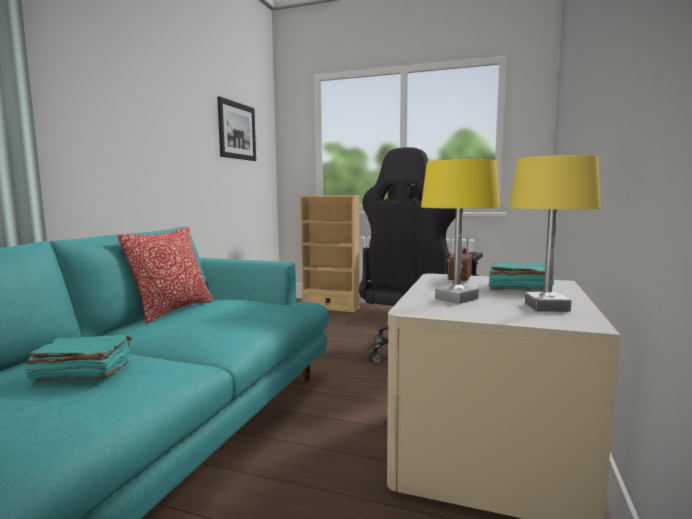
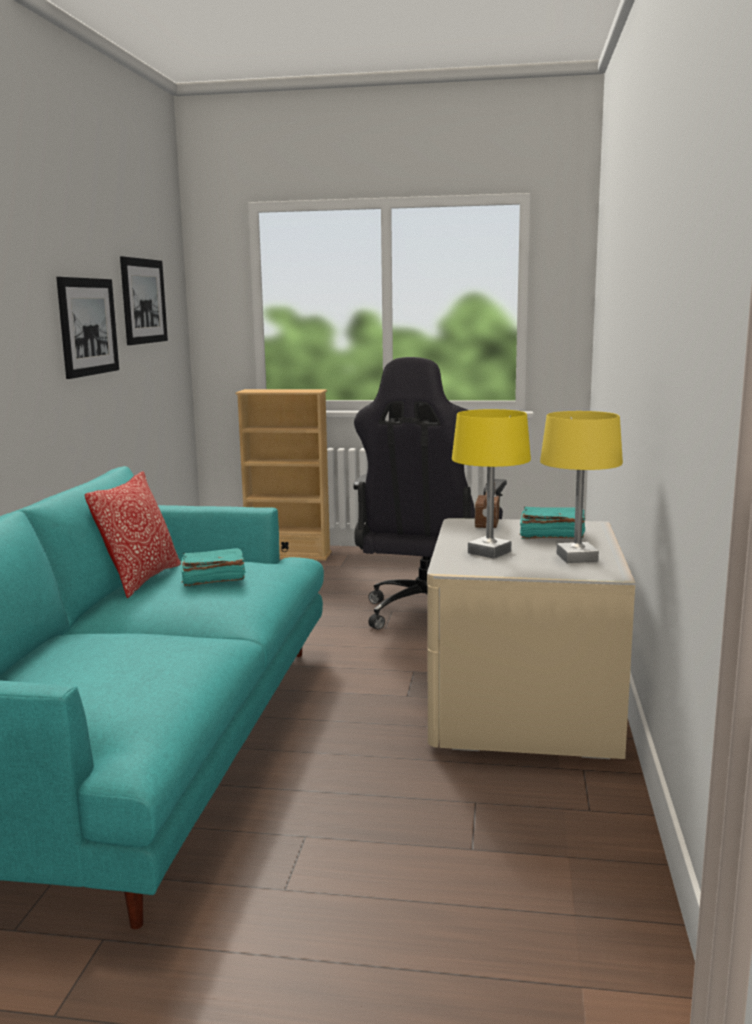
camera: 10 degrees left, 5 degrees up
(82, 373) = (129, 653): turquoise book -> turquoise book (212, 579)
(184, 136) = (88, 326): none -> picture

